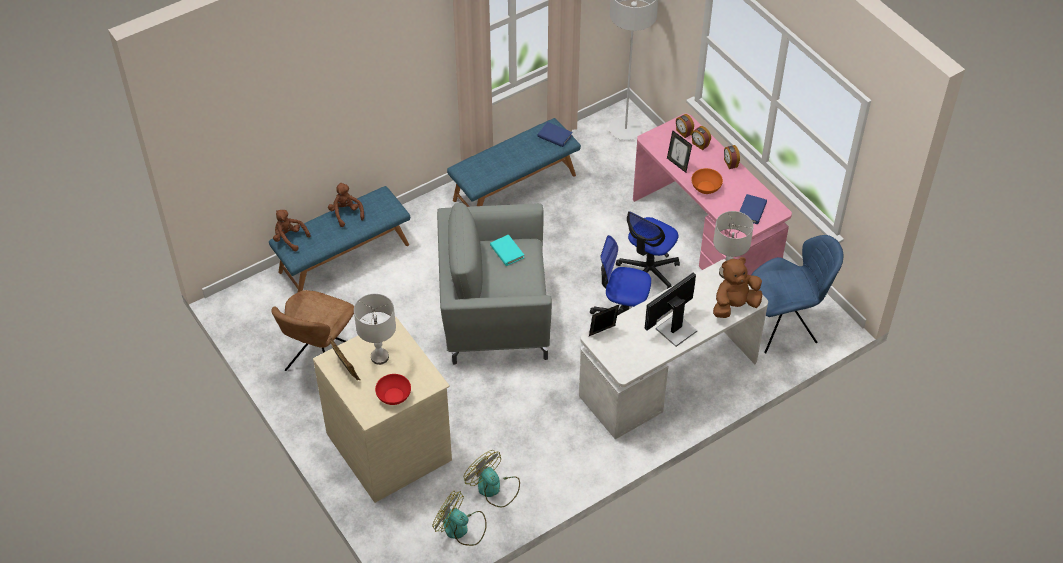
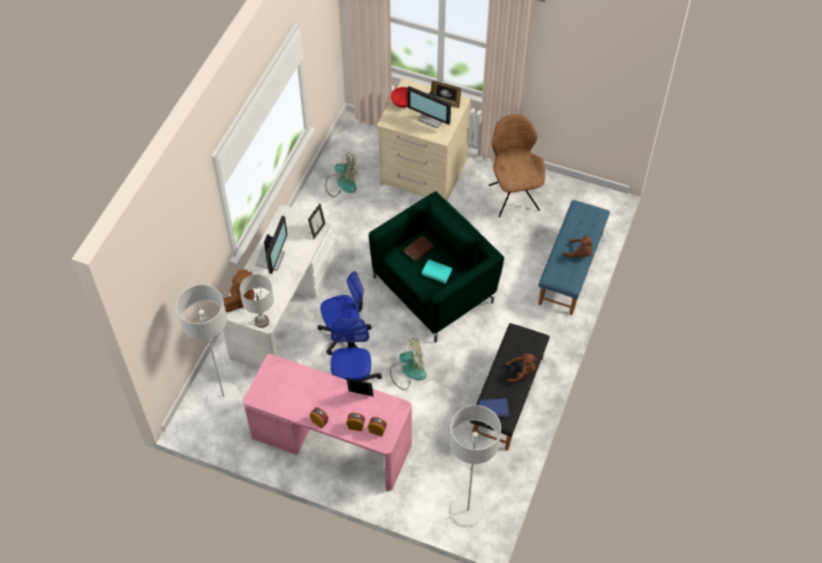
camera: 145 degrees right, 5 degrees up
(289, 238) = (596, 215): brown plush toy -> brown plush toy (521, 372)
(379, 357) = (432, 118): grey table lamp -> monitor
(461, 528) = (342, 154): fan -> fan (408, 371)
(494, 313) = (435, 289): grey armchair -> green armchair
(505, 282) = (419, 249): none -> brown book
(514, 187) = (508, 397): blue bench -> black bench
(706, 188) = (324, 386): orange bowl -> none
(752, 211) = (275, 386): blue book -> none
(784, 327) = (223, 397): blue chair -> grey floor lamp

